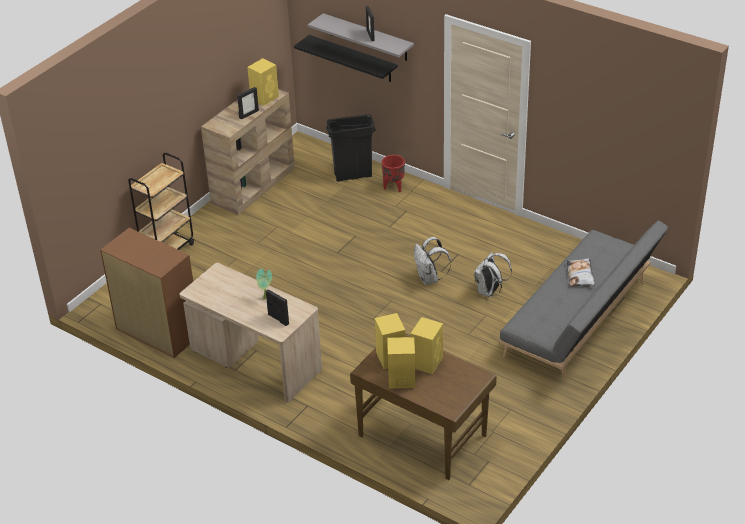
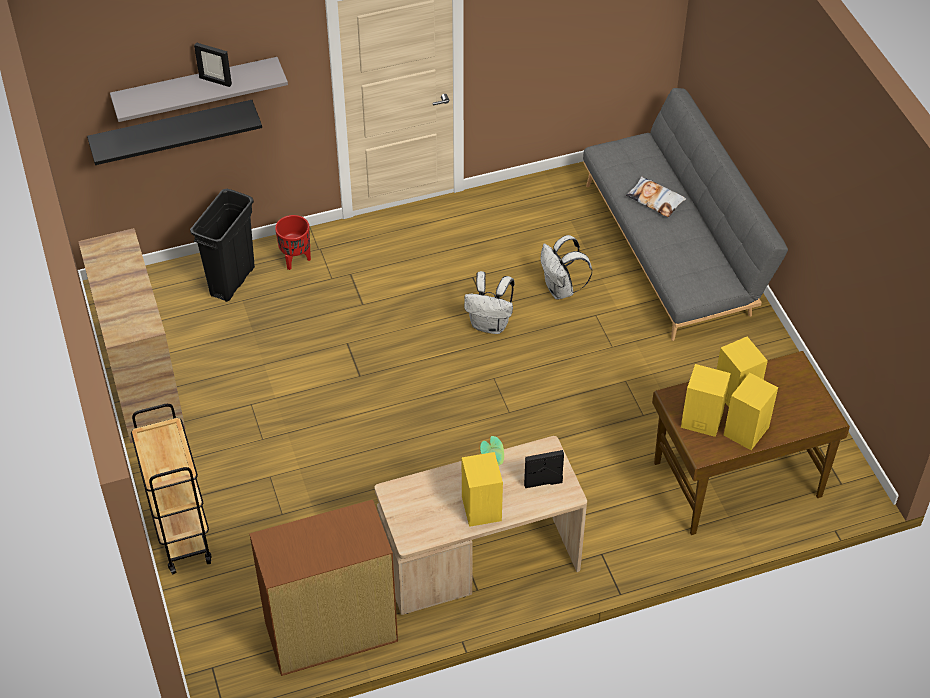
camera: 55 degrees left, 10 degrees up
(249, 114) = (136, 288): picture frame -> none
(265, 97) = (118, 254): yellow speaker -> yellow speaker (481, 507)

